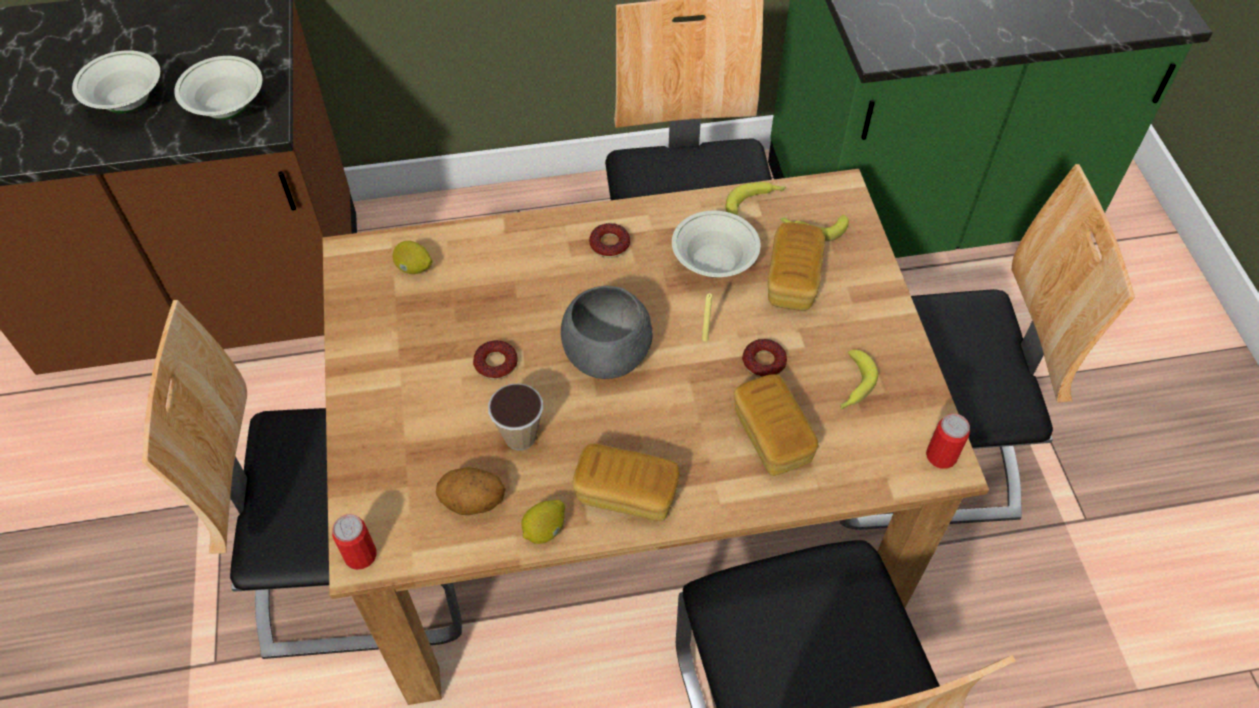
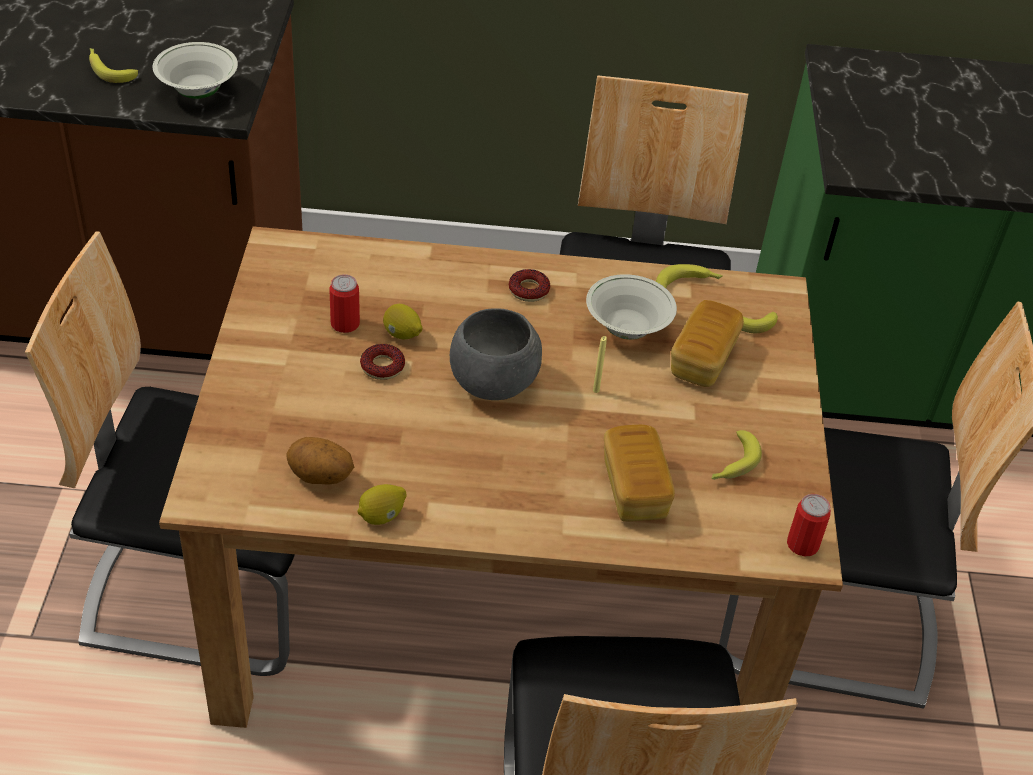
camera: 10 degrees right, 10 degrees down
(129, 104) = (109, 69): white bowl -> banana
(360, 555) = (199, 496): can -> can (345, 324)
(414, 268) = (331, 270): lemon -> lemon (402, 335)
(520, 437) = (385, 433): cup -> none
(626, 494) = (472, 504): bread -> none
(763, 362) = (648, 423): donut -> none

